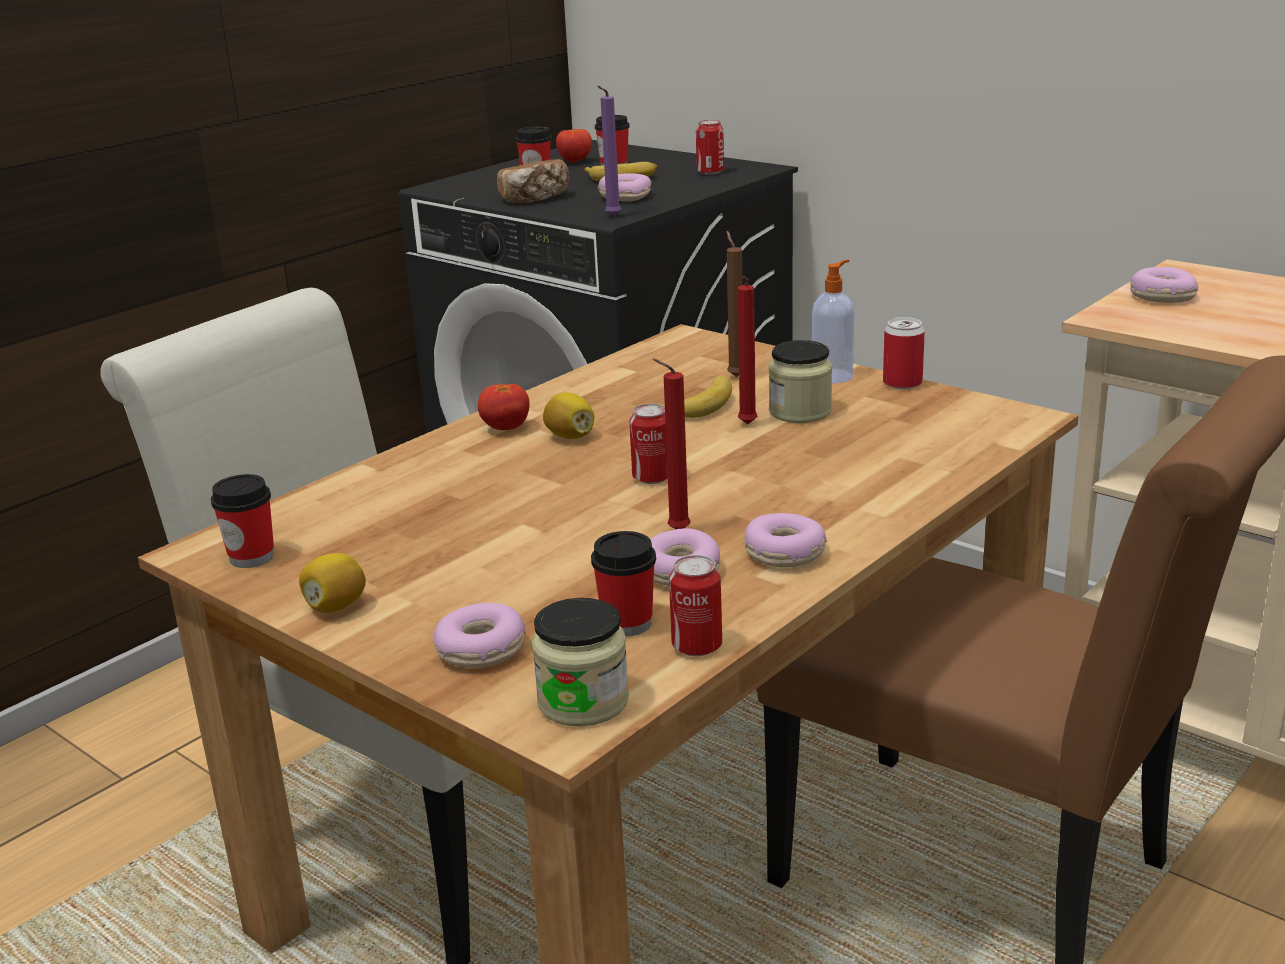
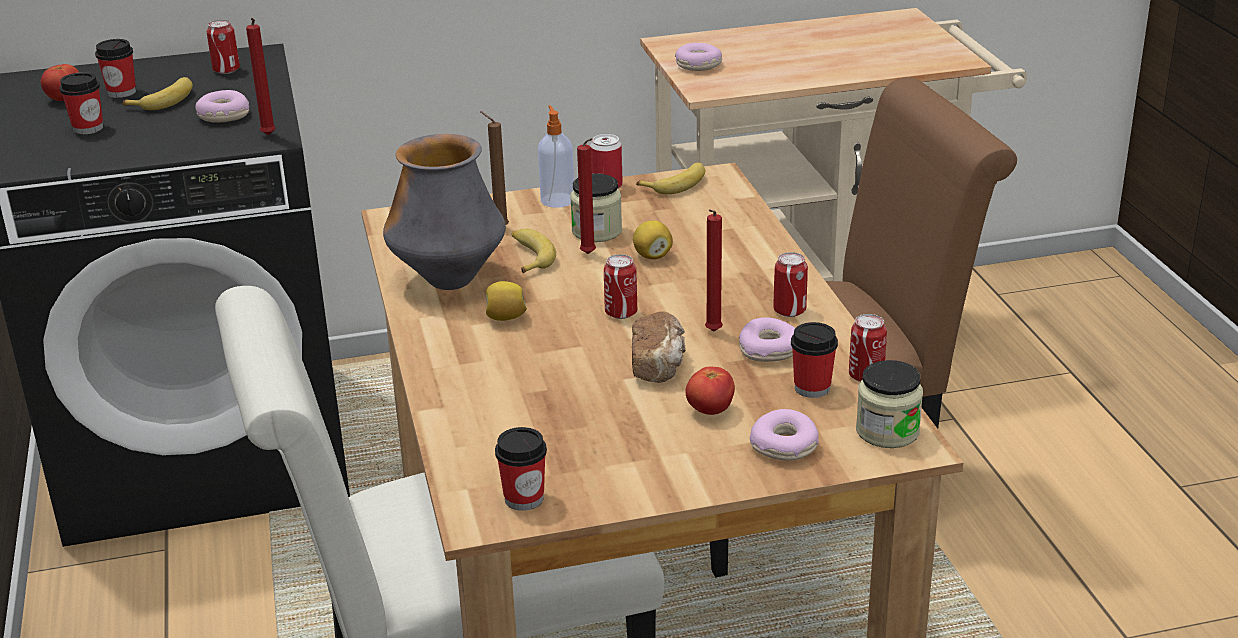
camera: 55 degrees left, 5 degrees up
(335, 606) = (655, 483): lemon -> lemon (652, 256)
(505, 428) = (448, 336): tomato -> tomato (710, 410)
(535, 198) = (146, 144): bread -> bread (659, 365)
(605, 394) = (449, 281): none -> vase
(611, 217) = (268, 136): purple candle -> red candle
(785, 553) = (789, 311): donut -> can
(969, 408) = (676, 184): none -> banana

